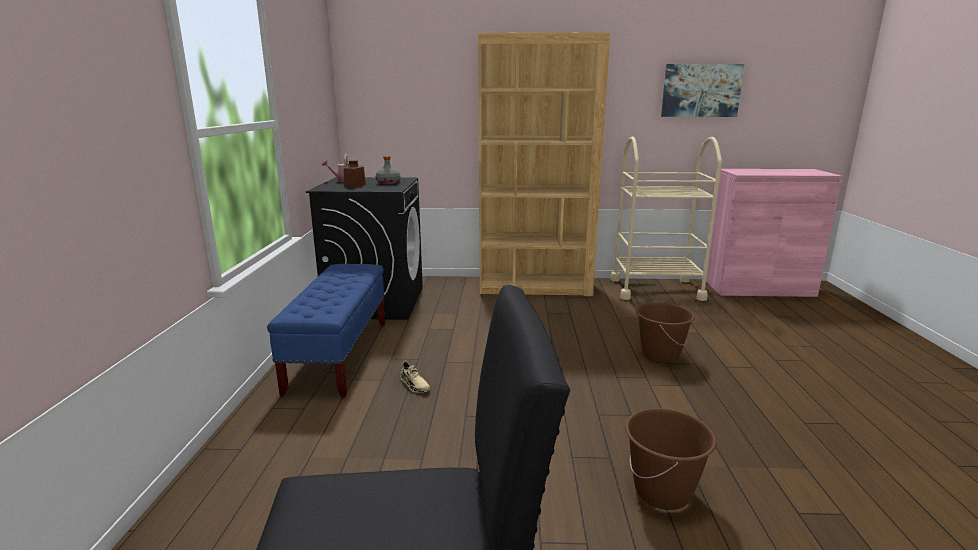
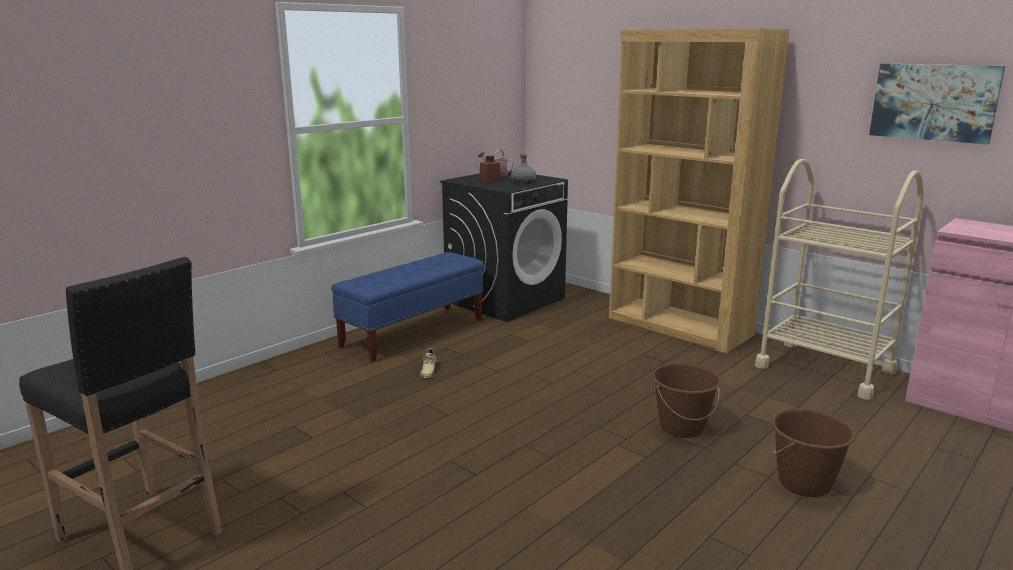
camera: 40 degrees right, 0 degrees up
(662, 492) = (470, 511): brown bucket -> brown bucket (804, 484)

